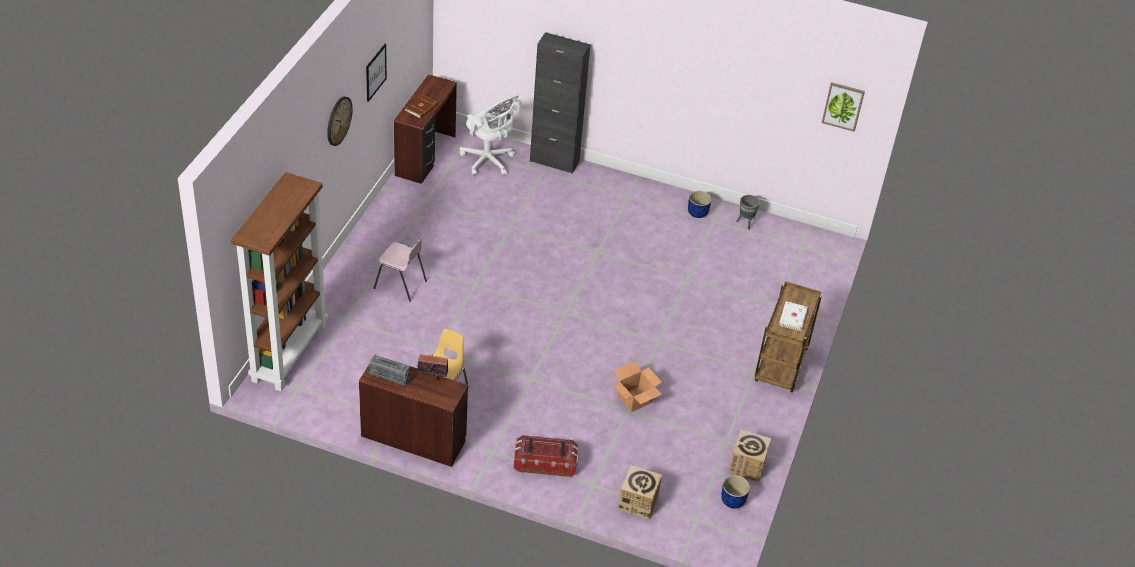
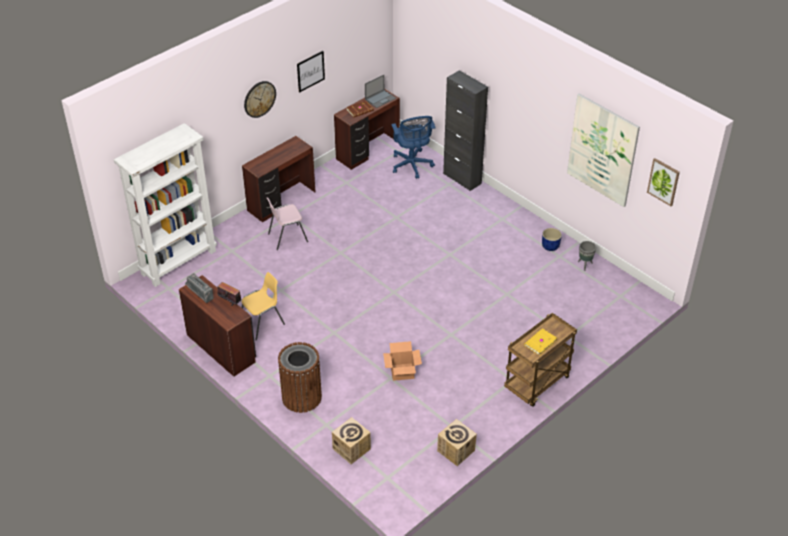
camera: 30 degrees right, 0 degrees up
(289, 352) = (179, 262): brown bookcase -> white bookcase
(365, 244) = (282, 201): none -> brown desk
(401, 285) = (287, 237): pink chair -> pink chair turned 105 degrees clockwise
(435, 88) = (380, 99): none -> laptop
(488, 161) = (412, 166): white office chair -> blue office chair
(545, 464) = (301, 397): storage box -> brown trash can
(733, 500) = (426, 473): blue planter -> none
(758, 87) = (602, 150): none -> picture
(792, 317) = (540, 342): white book -> yellow book

